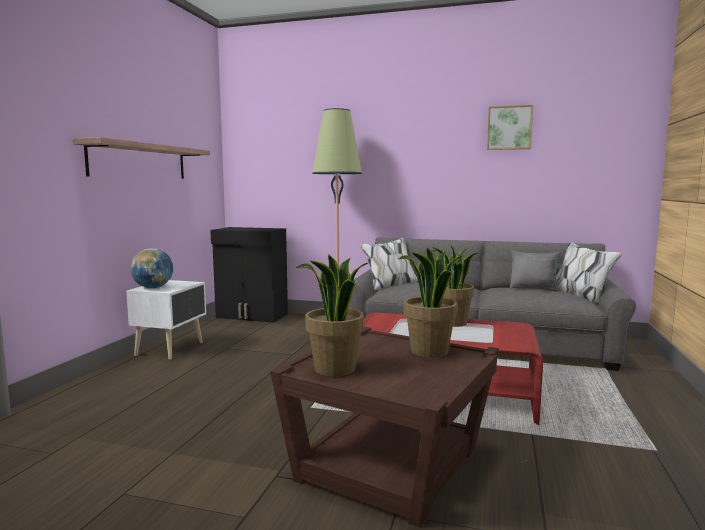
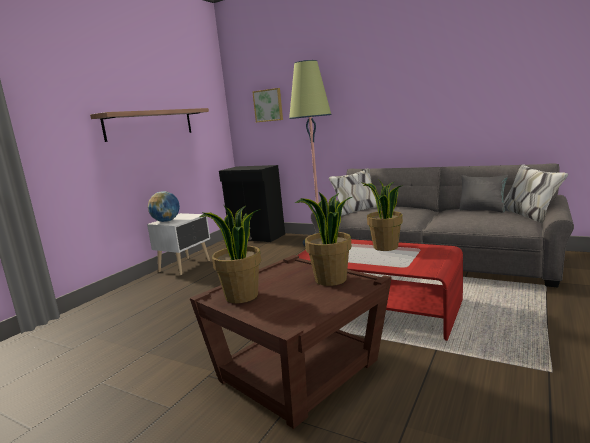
camera: 15 degrees right, 5 degrees up
(509, 128) = (462, 58): picture -> picture (268, 105)

